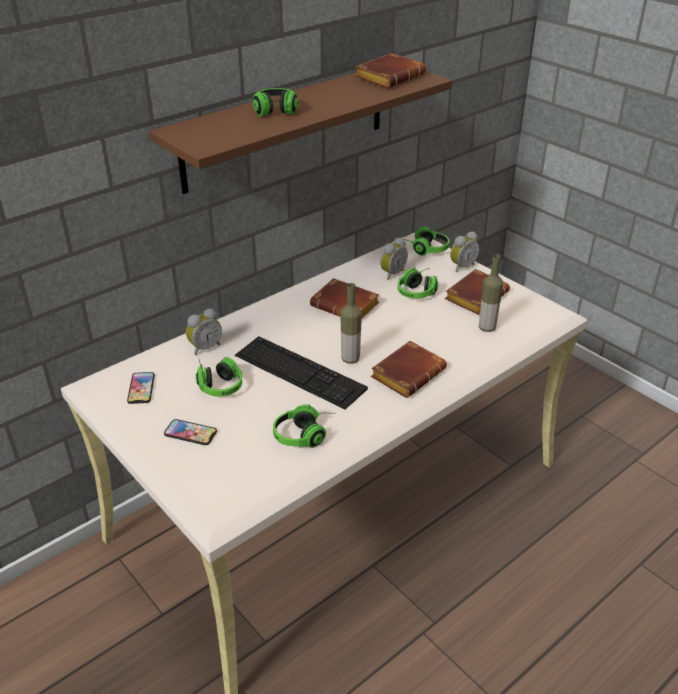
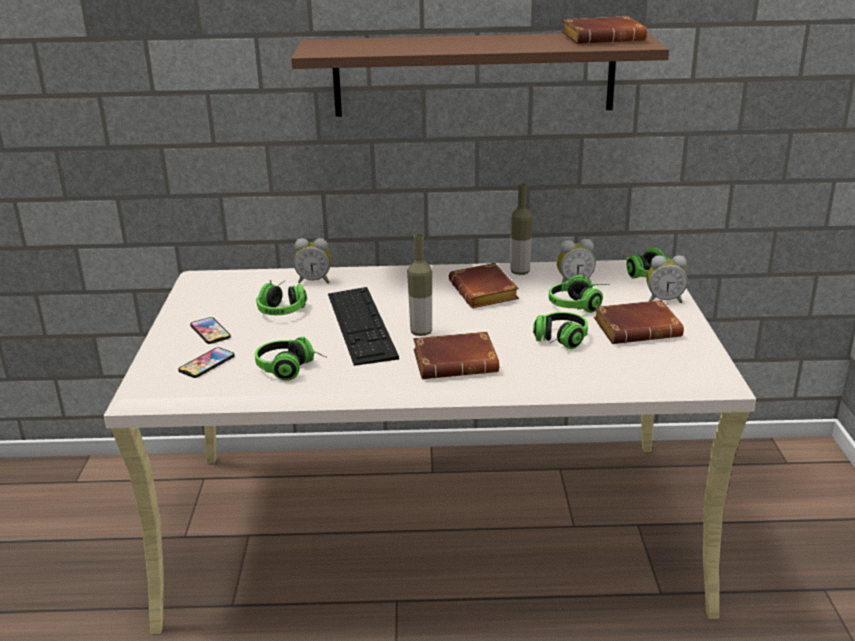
camera: 40 degrees right, 10 degrees down
(141, 388) = (224, 290): phone -> phone (207, 364)
(276, 113) = (427, 44): headphones -> headphones (557, 341)
(487, 328) = (604, 358): bottle -> bottle (520, 272)

